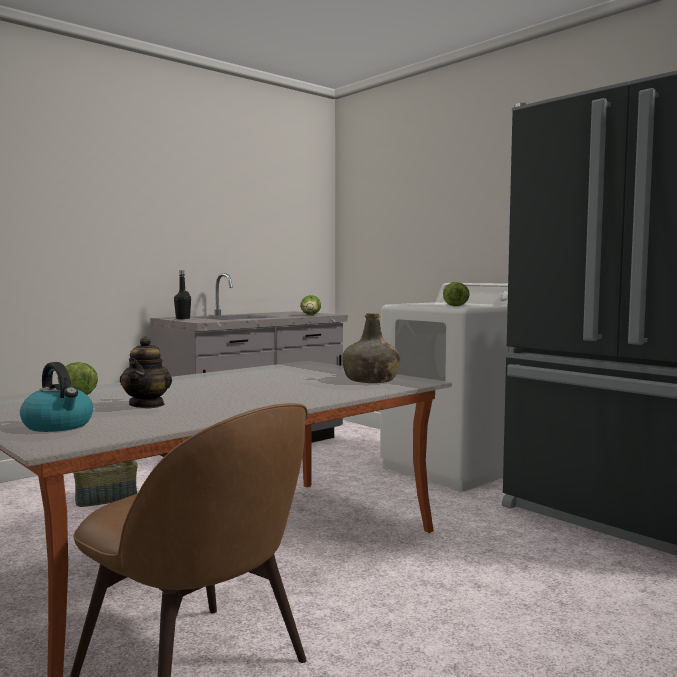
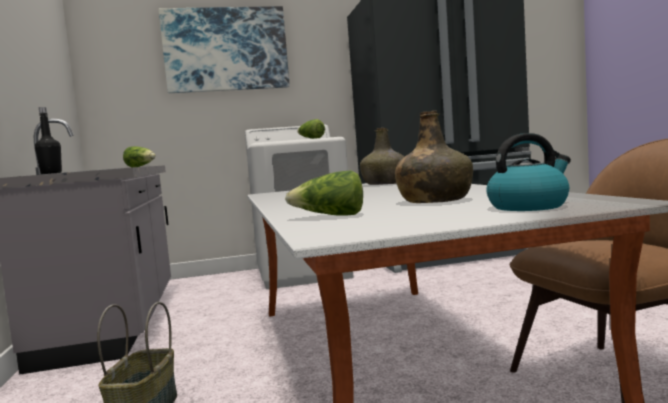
camera: 60 degrees left, 0 degrees up
(147, 405) = (434, 201): teapot -> green bottle
(444, 188) = (226, 49): none -> picture

